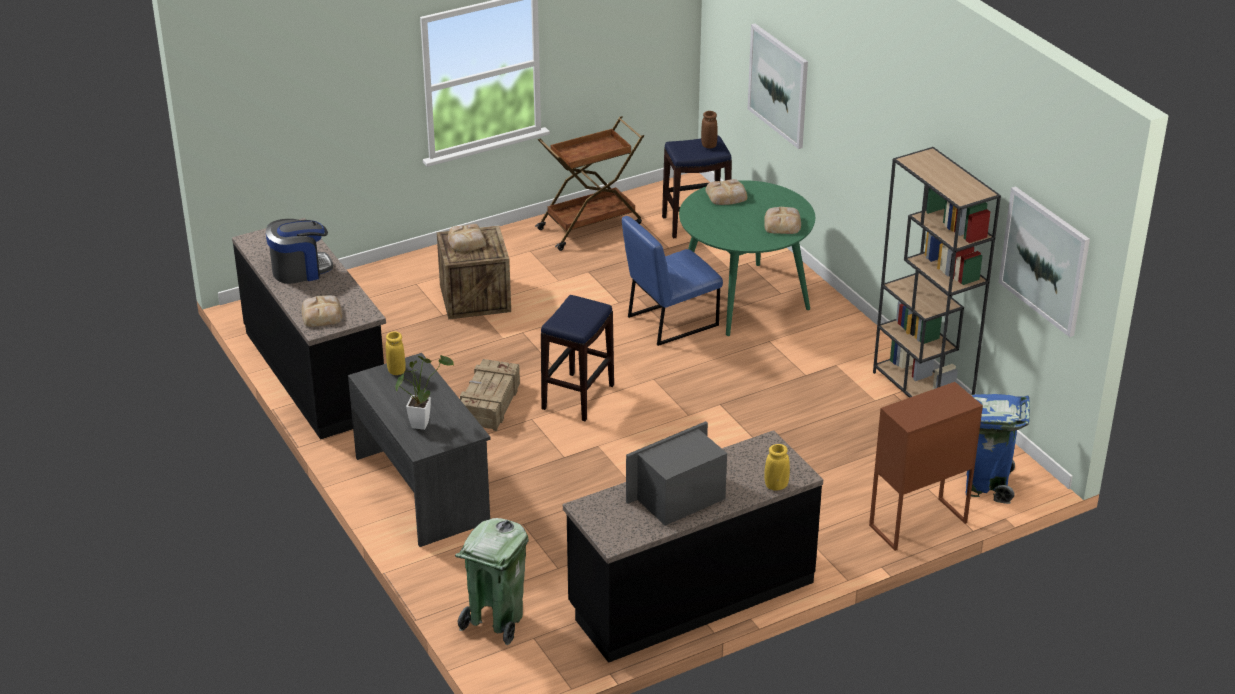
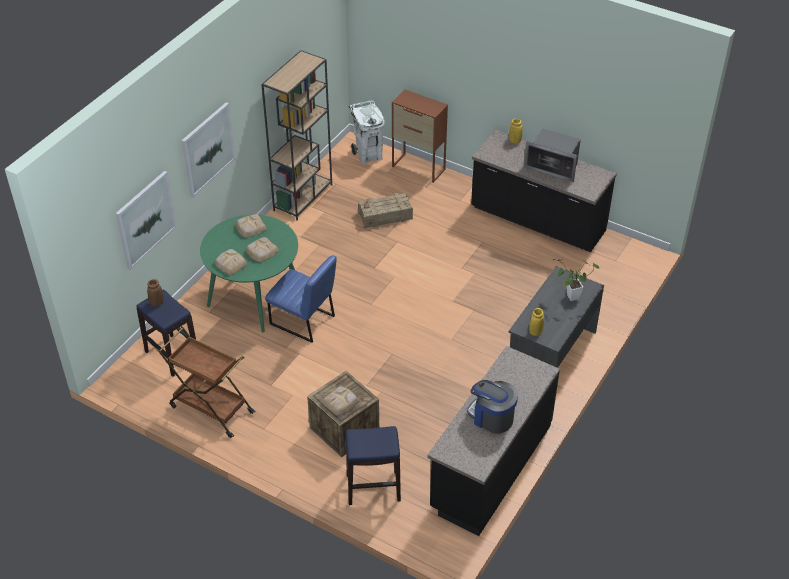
camera: 120 degrees left, 10 degrees up
(322, 314) = (529, 377): bread -> bread (261, 251)
(489, 404) = (452, 364): crate -> crate (385, 216)
(495, 620) = (617, 278): green trash can -> none
(578, 397) = (414, 328): stool -> stool (373, 488)
(985, 485) = (368, 155): blue trash can -> white trash can
(1044, 260) = (321, 49): picture -> picture (208, 149)

